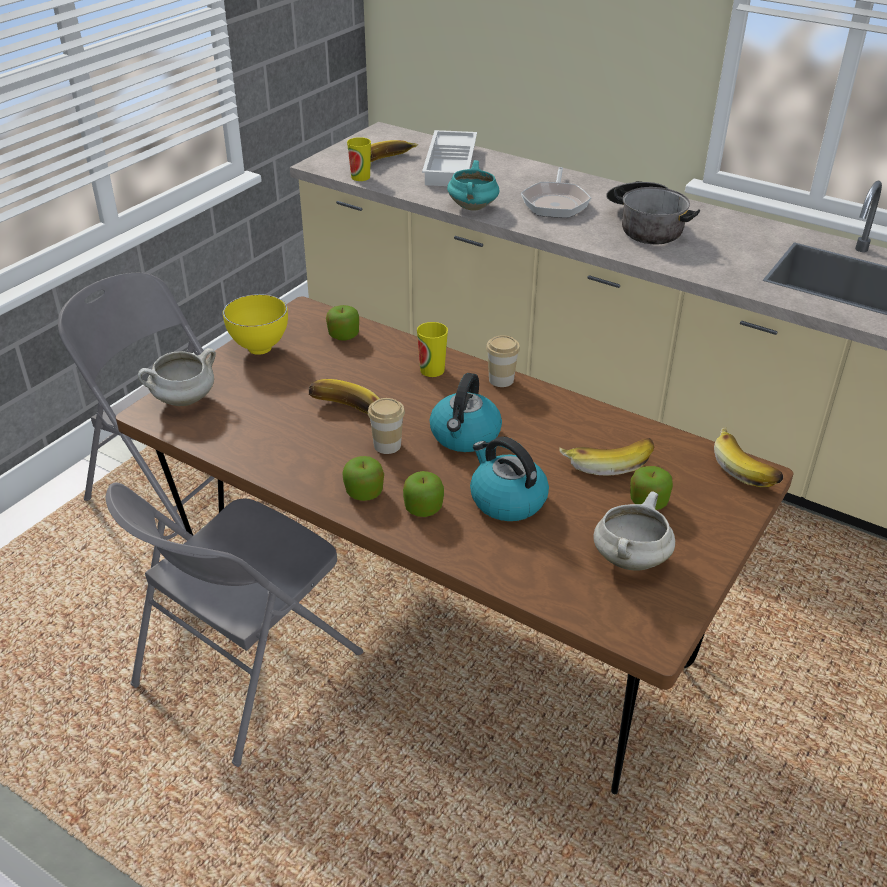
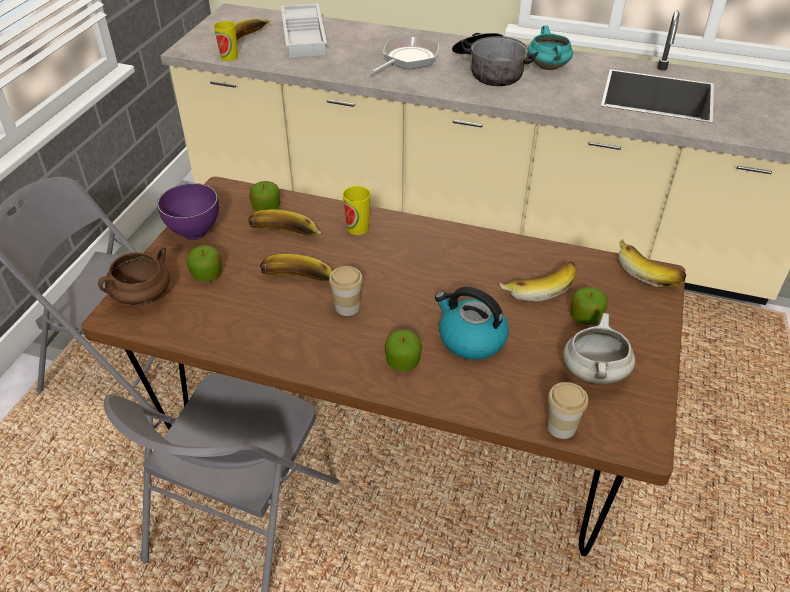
camera: 15 degrees left, 5 degrees up
(183, 400) = (142, 298): white cooking pot -> brown cooking pot
(260, 350) = (196, 235): yellow bowl -> purple bowl
(351, 365) = (284, 236): none -> banana
(364, 492) = (345, 357): apple -> apple (207, 275)
(465, 436) = (411, 285): kettle -> none
(473, 208) = (340, 73): turquoise cooking pot -> turquoise cooking pot (548, 67)
(501, 380) = (420, 227): cup -> cup (561, 427)
(555, 203) = (407, 59): frying pan -> frying pan turned 135 degrees counterclockwise

